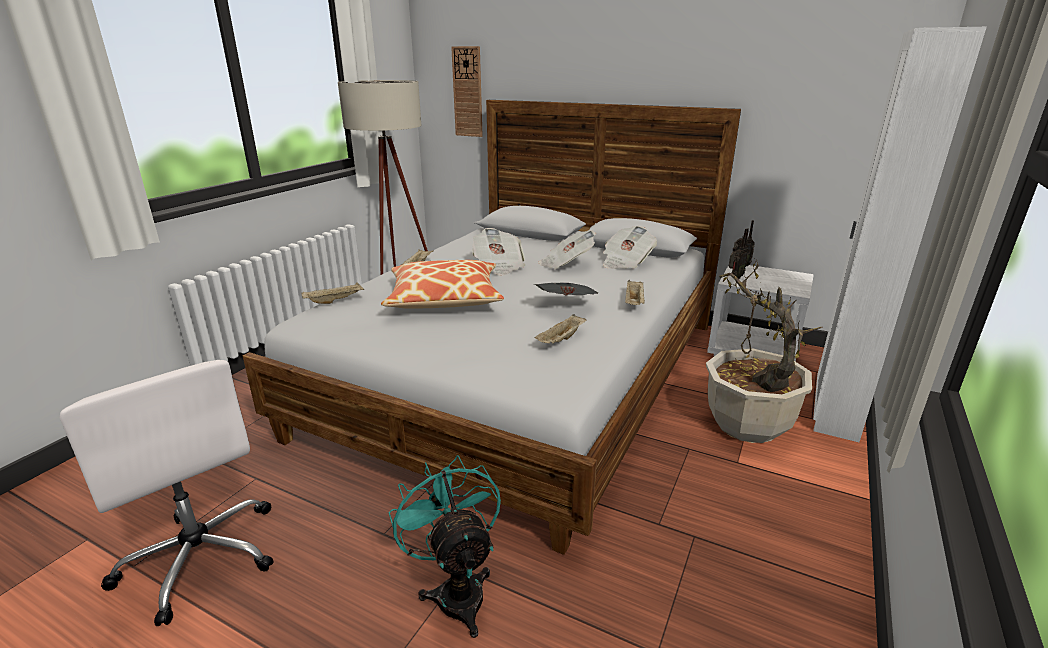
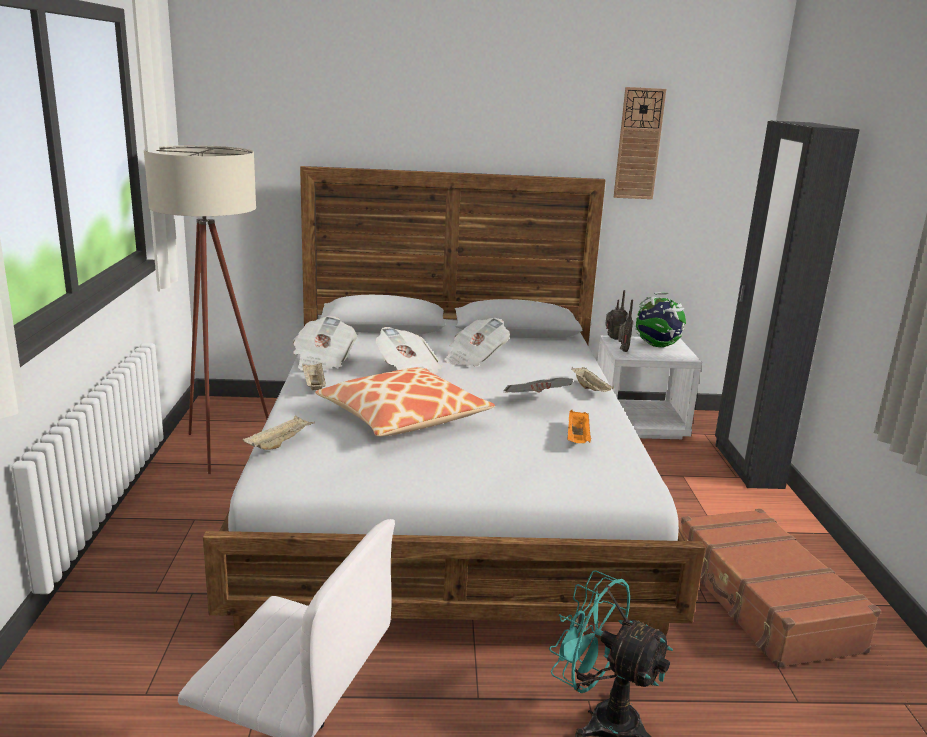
camera: 30 degrees left, 5 degrees down
(467, 92) = (265, 156): wall clock -> wall clock (638, 144)
(561, 340) = (578, 439): beige tray -> orange tray
(625, 262) = (529, 349): newspaper -> newspaper (322, 361)
(719, 542) = (763, 601): none -> brown suitcase
(747, 425) = (695, 496): potted plant -> none
(778, 278) = (657, 346): none -> globe
(834, 410) = (747, 466): white wardrobe -> black wardrobe

